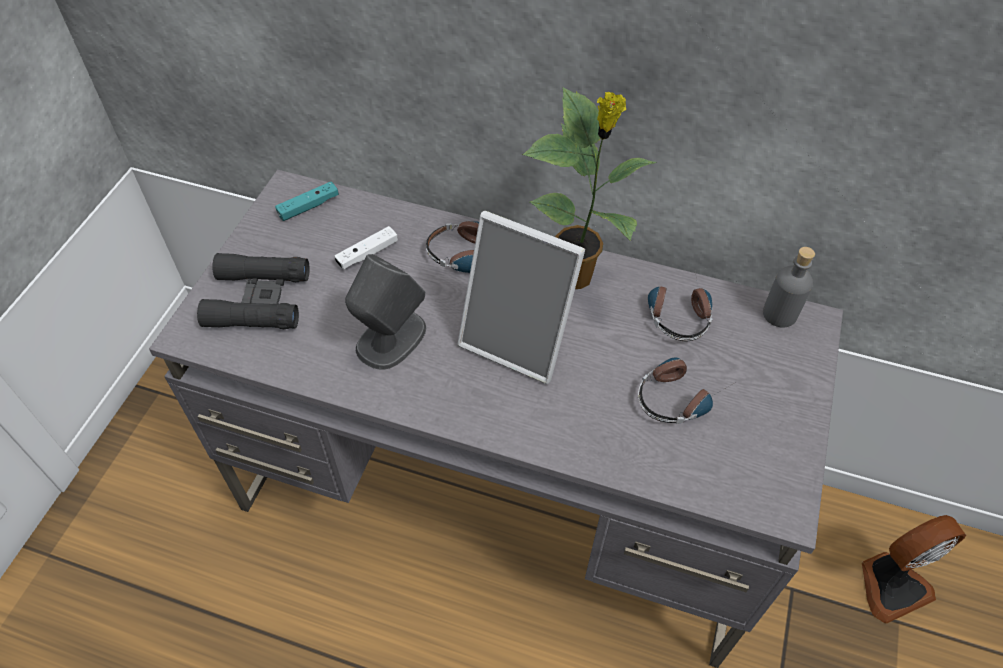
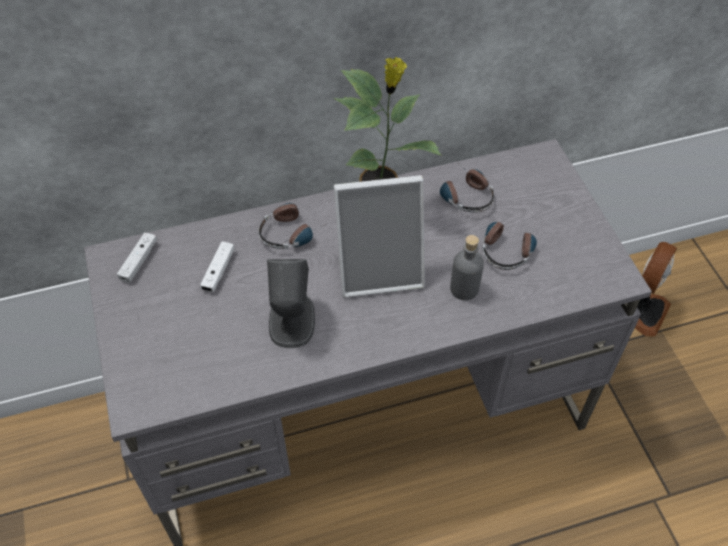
camera: 35 degrees left, 0 degrees up
(258, 299) = (165, 350): black binoculars -> none
(308, 206) = (139, 261): turquoise game controller -> white game controller
(779, 314) = (523, 161): grey bottle -> grey bottle (464, 288)

